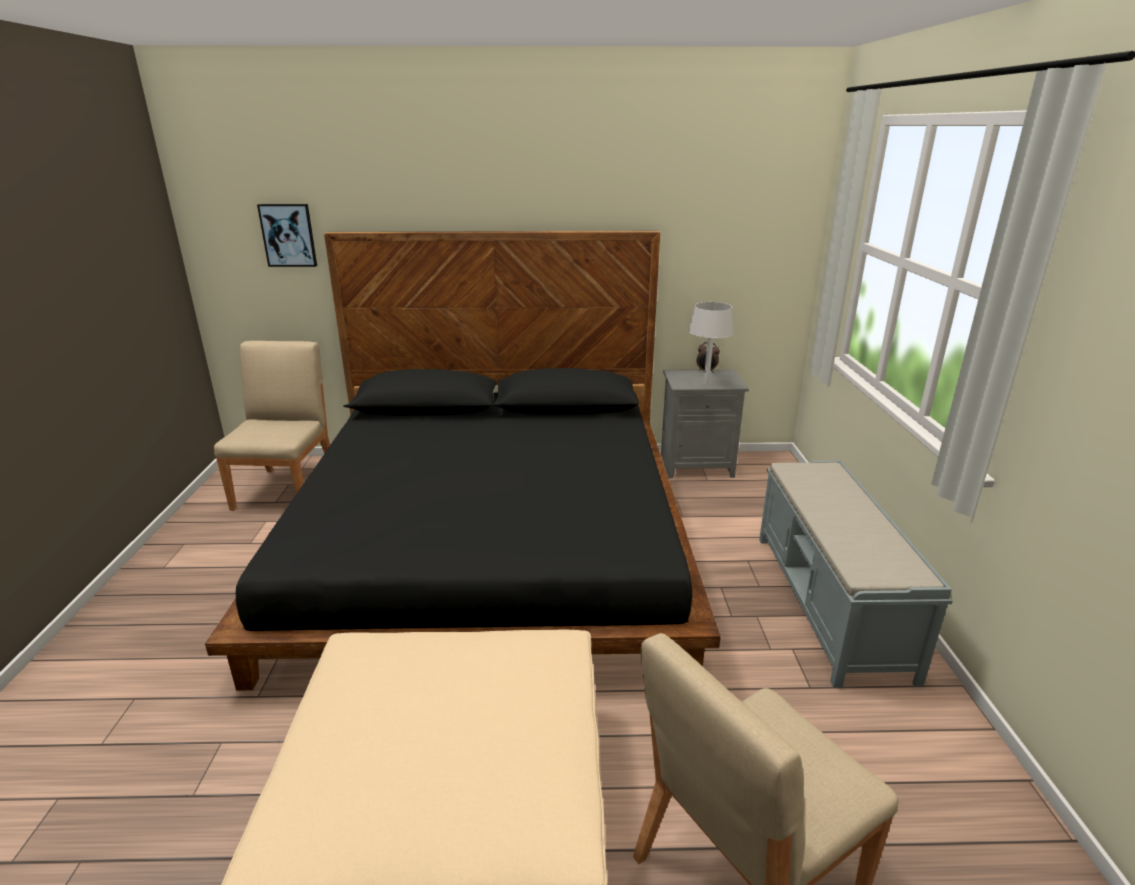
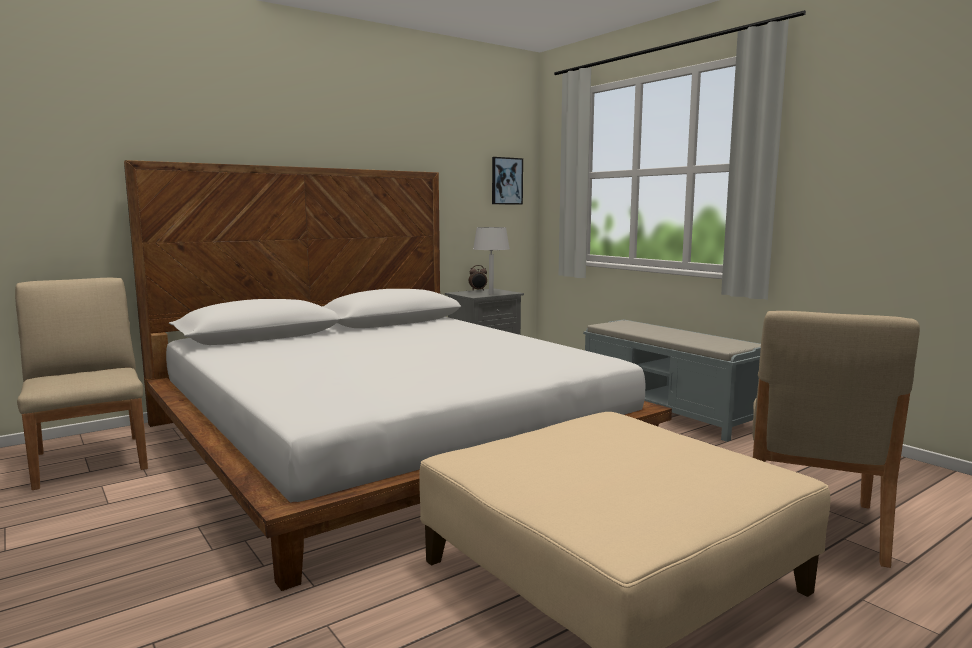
camera: 35 degrees left, 15 degrees down
(288, 235) = (71, 164): picture -> picture (506, 181)
(491, 543) = (387, 441): black bed -> white bed

